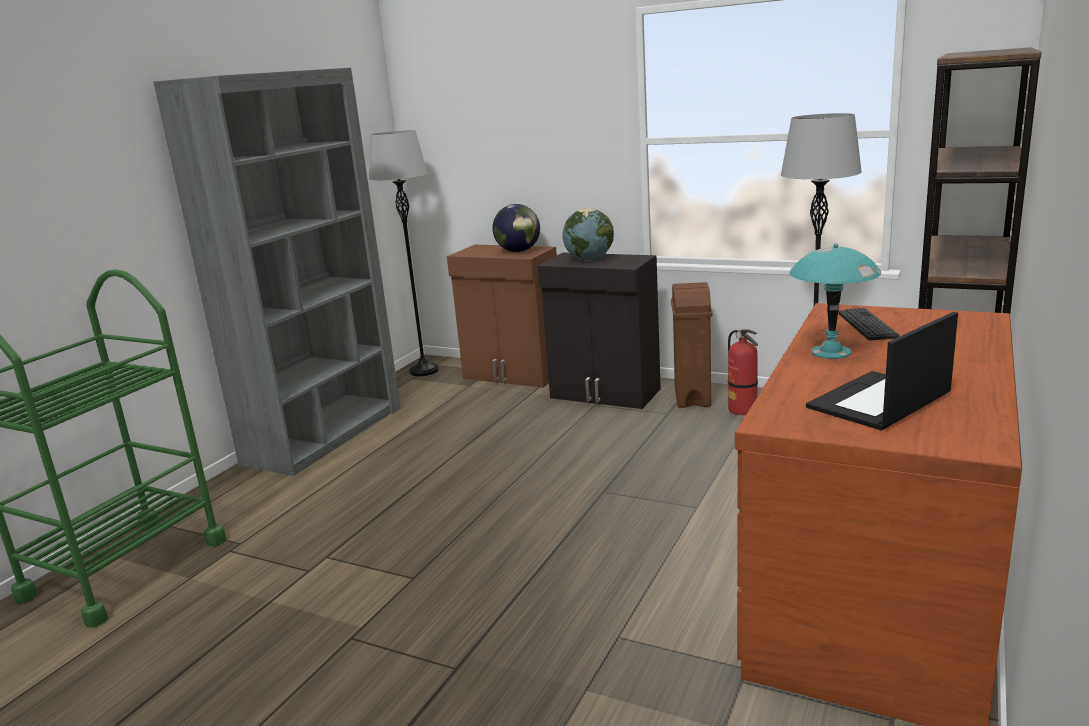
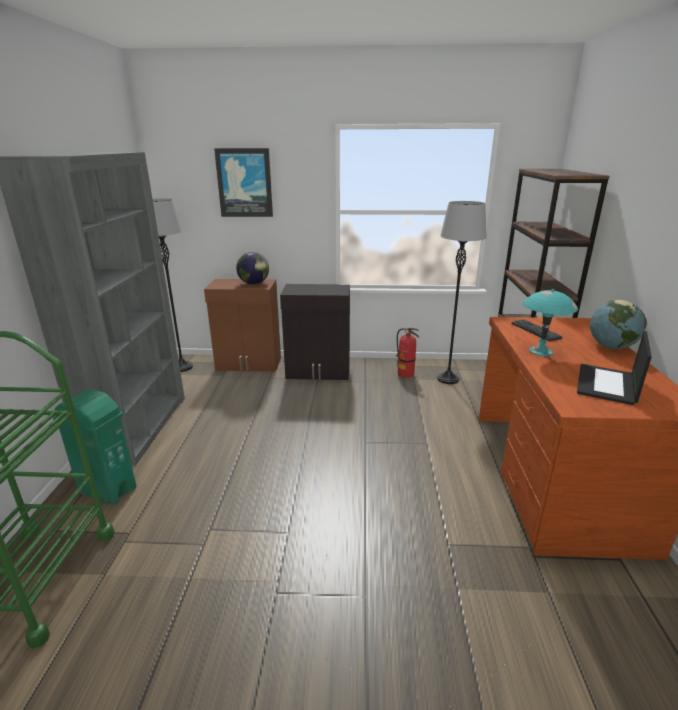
camera: 25 degrees left, 5 degrees up
(248, 496) = (107, 490): none -> green trash can
(513, 104) = (244, 183): none -> picture
(589, 259) = (310, 289): globe -> globe (611, 346)
(692, 397) = (372, 369): brown trash can -> none

